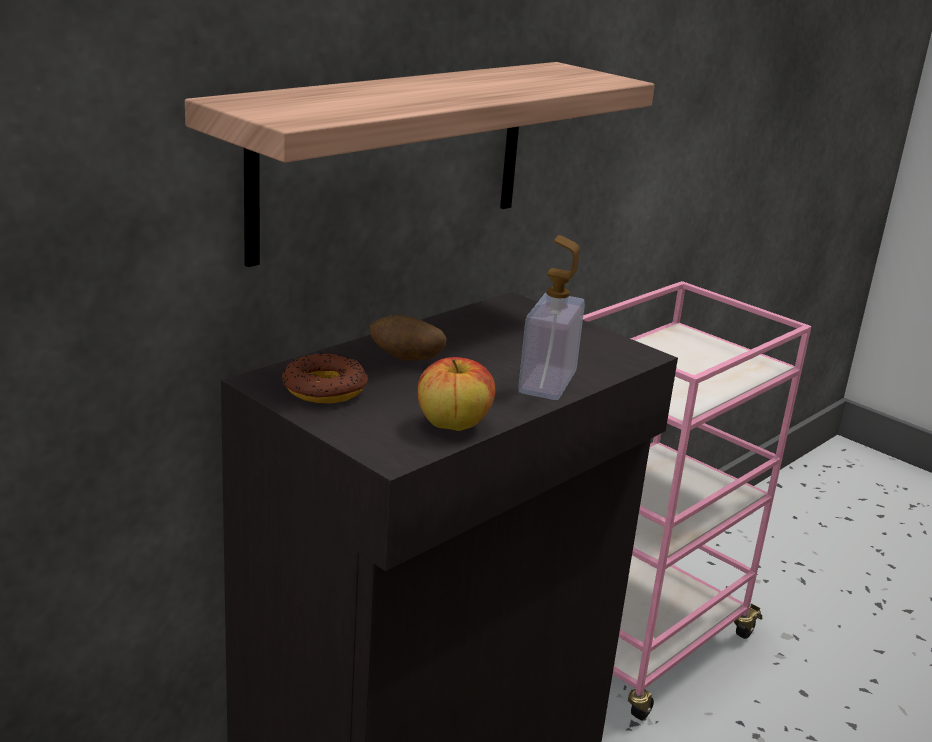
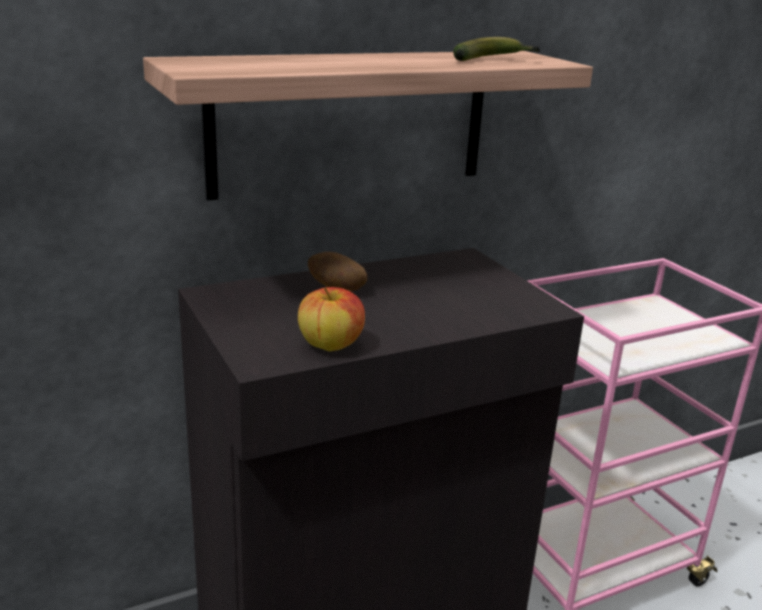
camera: 20 degrees right, 0 degrees up
(325, 389) = (250, 304): donut -> none
(547, 382) = (443, 322): soap dispenser -> none
(555, 81) = (493, 60): none -> banana

